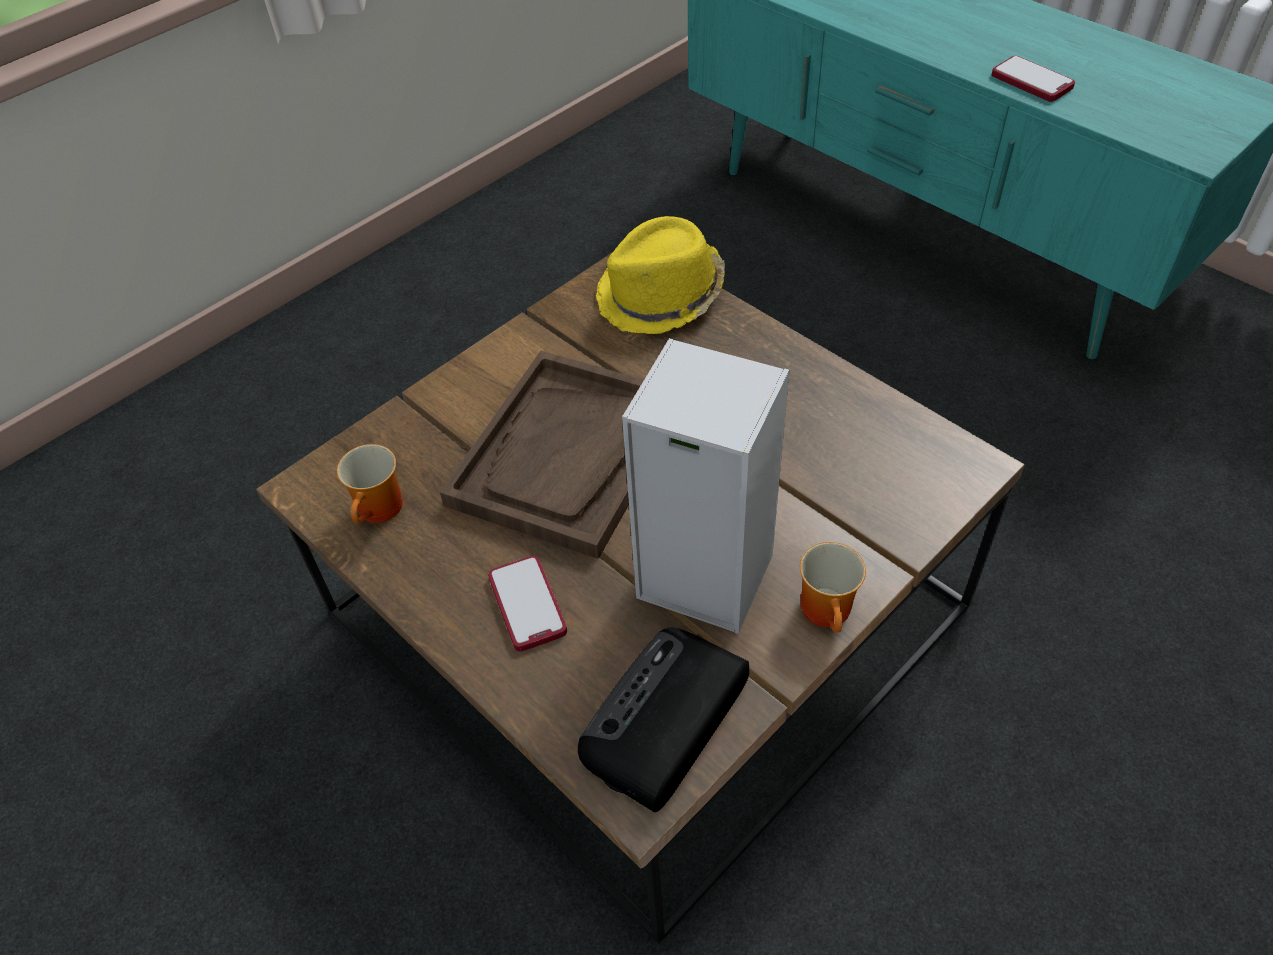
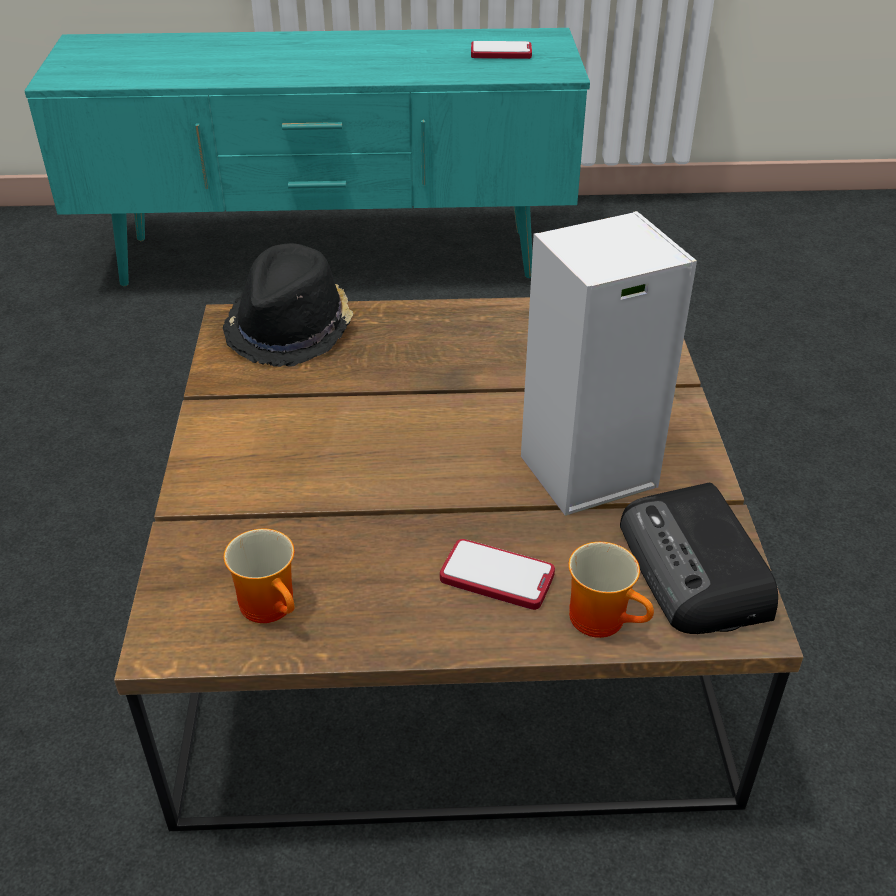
camera: 50 degrees left, 10 degrees down
(568, 455) = (376, 466): brown tray -> none
(662, 297) = (291, 329): yellow hat -> black hat
(830, 612) = (689, 436): mug -> mug (605, 618)
(1031, 81) = (410, 71): phone -> phone (501, 52)

